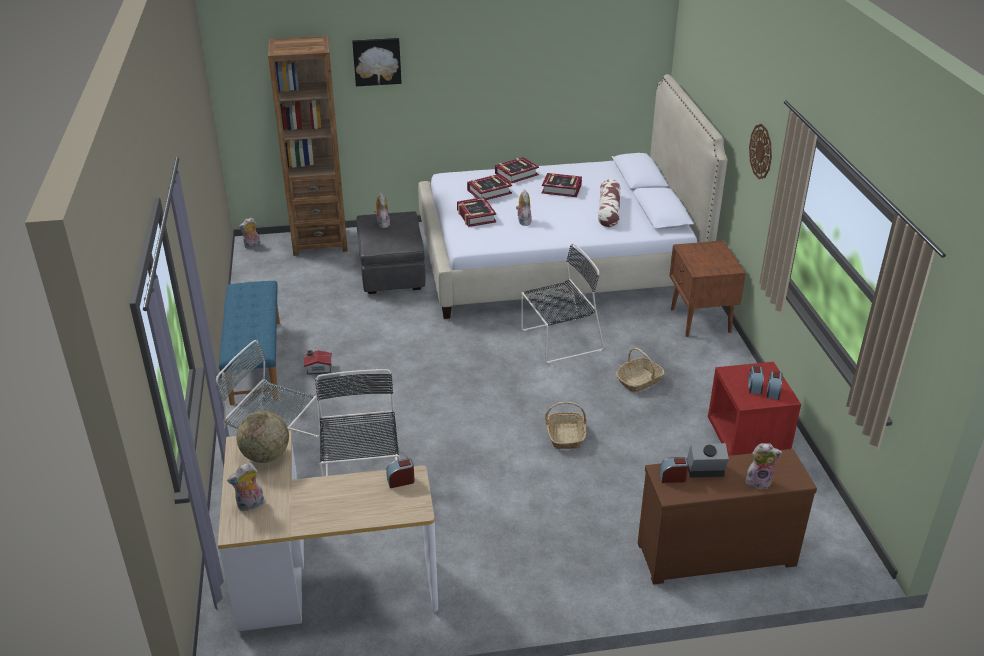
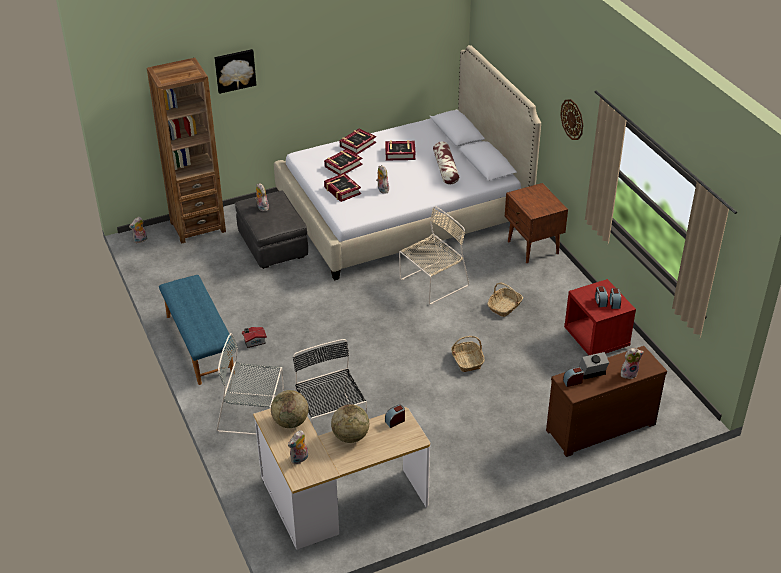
camera: 15 degrees left, 5 degrees up
(332, 489) = (350, 436): none -> globe
(559, 340) = (432, 283): black chair -> beige chair

